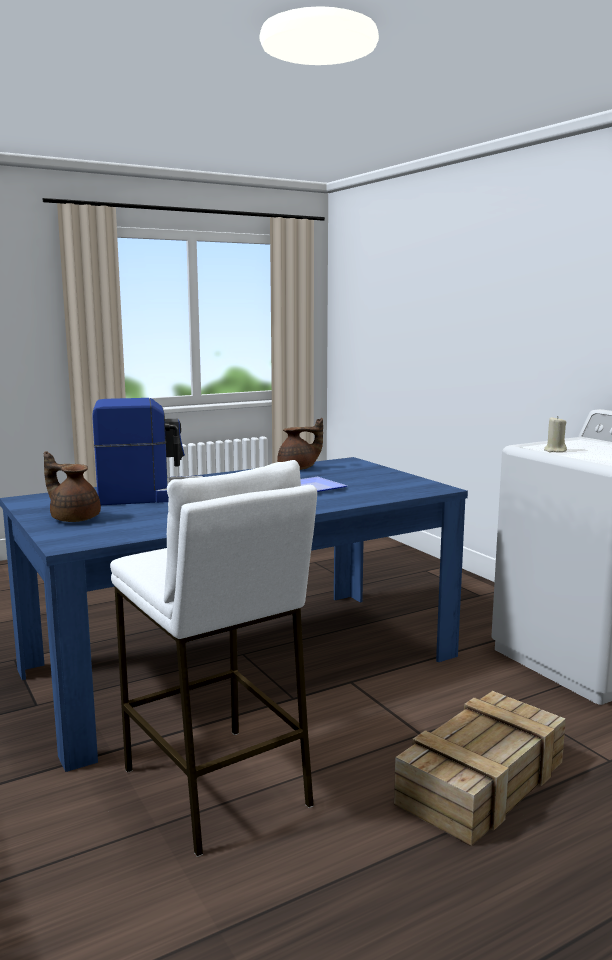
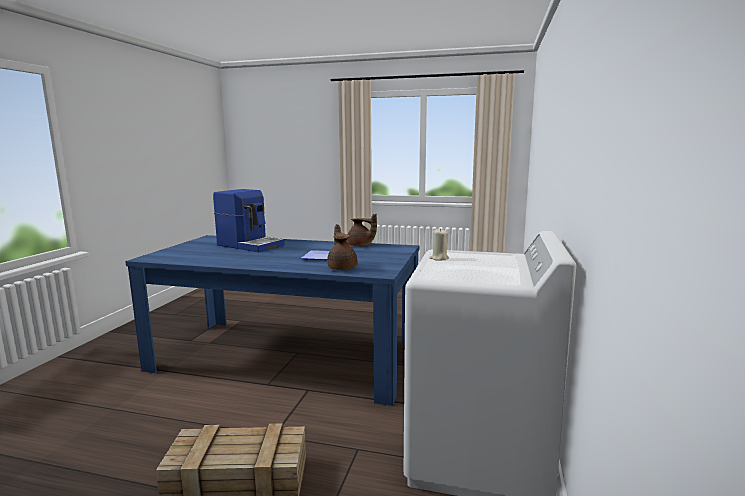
camera: 45 degrees right, 0 degrees up
(74, 518) = (189, 248): brown teapot -> brown teapot (342, 267)
(216, 787) = (158, 406): white stool -> none

